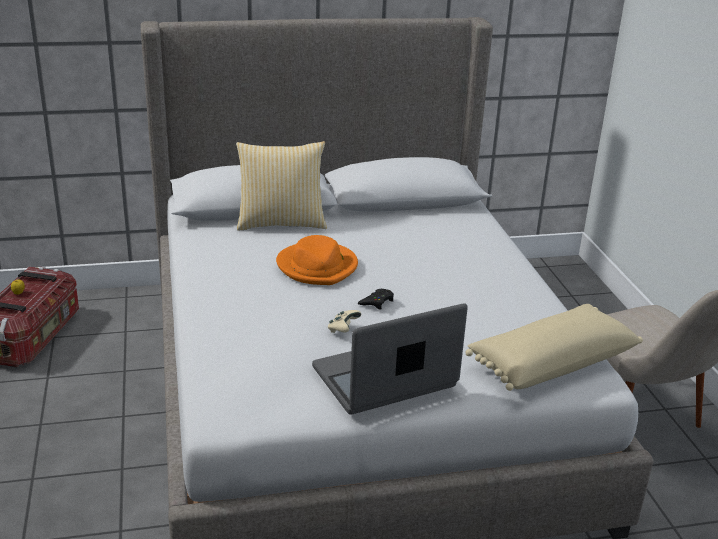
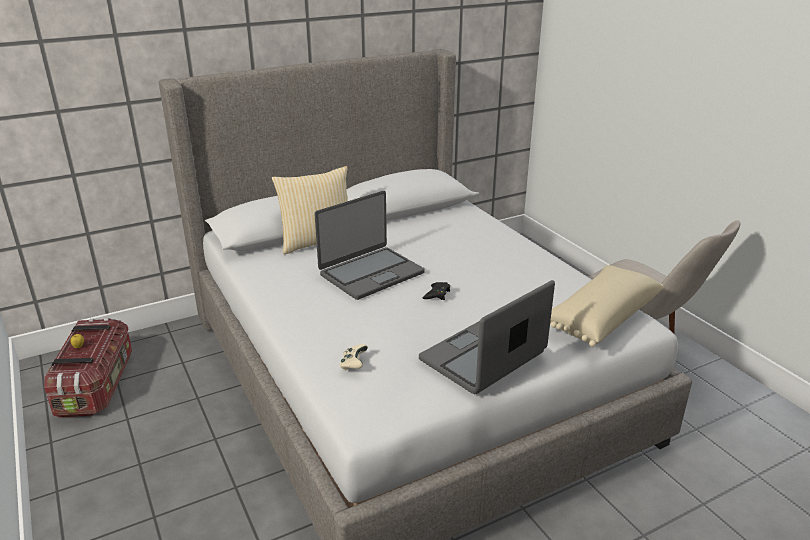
camera: 15 degrees left, 0 degrees up
(318, 267) = (371, 273): orange hat -> laptop
(343, 329) = (424, 322): beige game controller -> beige game controller (353, 365)

